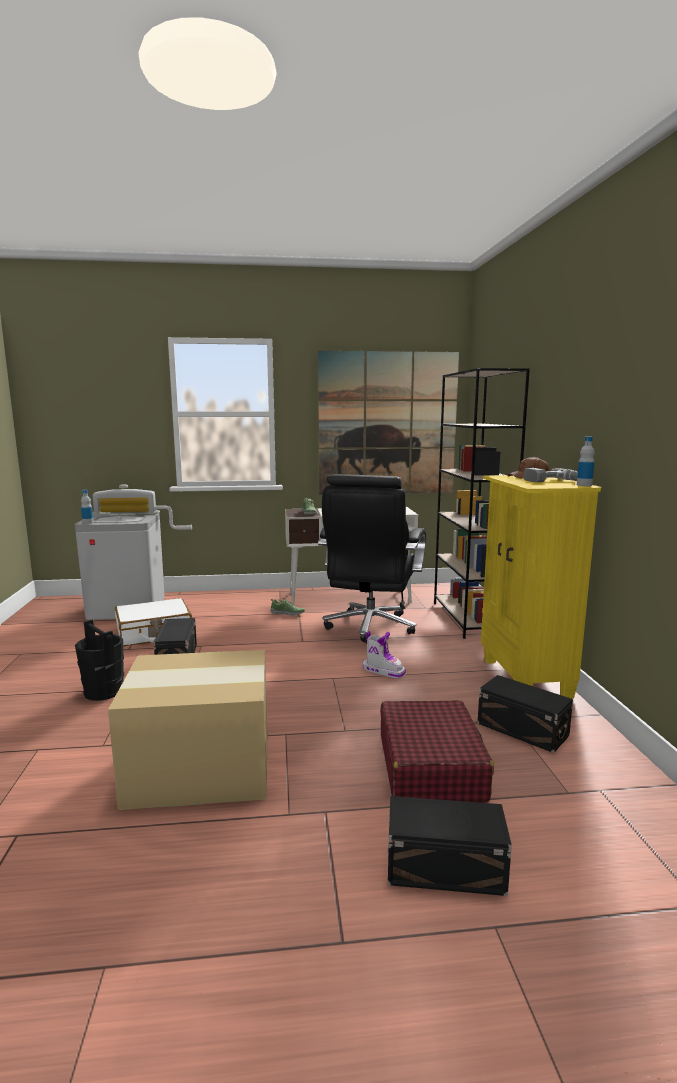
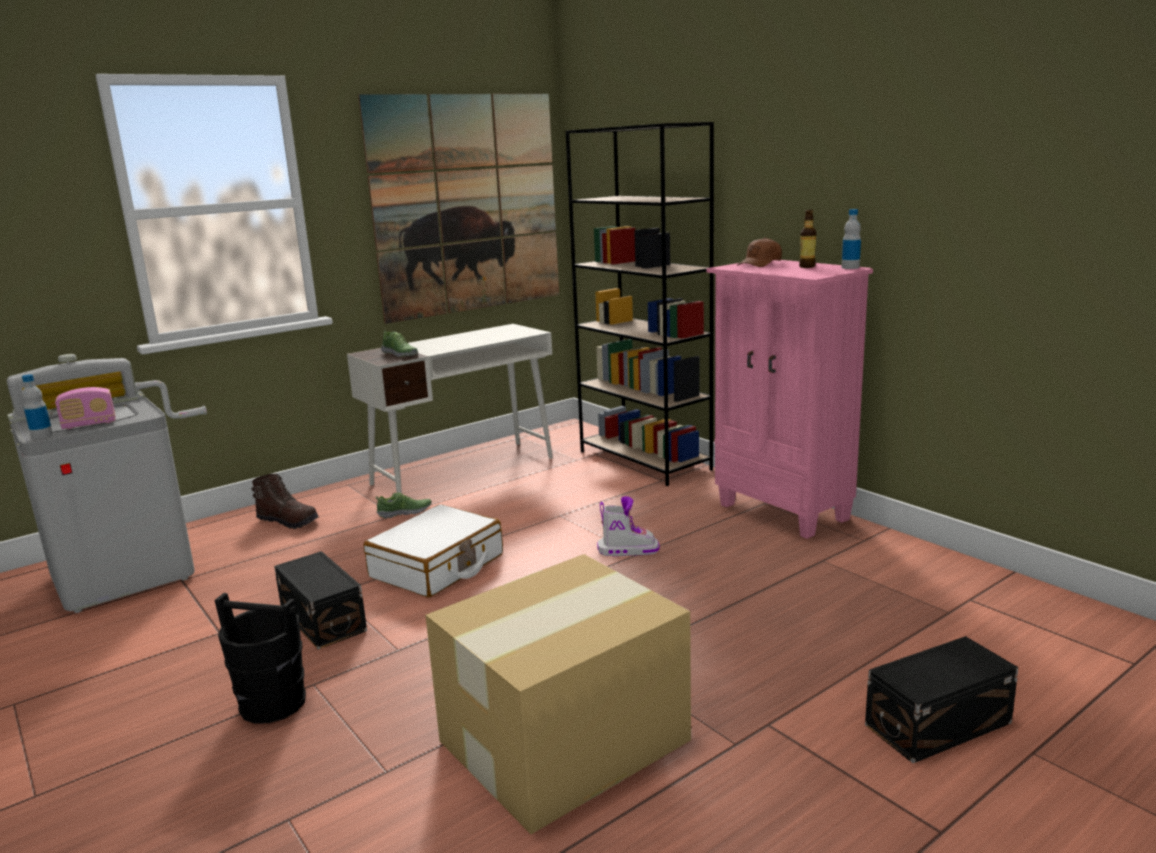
camera: 30 degrees left, 5 degrees up
(113, 521) = (89, 424): none -> radio
(154, 633) = (229, 597): white suitcase -> white suitcase (437, 566)
(227, 603) = (288, 521): none -> brown boot
(369, 629) = (544, 504): black office chair -> none
(430, 766) = (808, 635): red suitcase -> none
(523, 679) = (781, 513): yellow cabinet -> pink cabinet
(523, 730) = (844, 567): black storage box -> none
(554, 481) = (807, 267): power drill -> bottle

